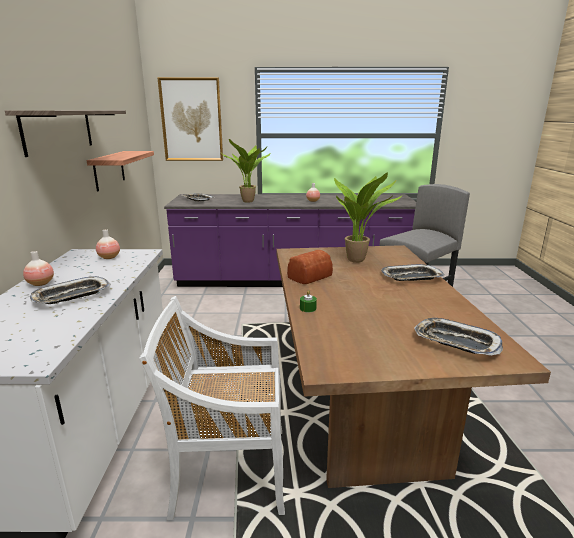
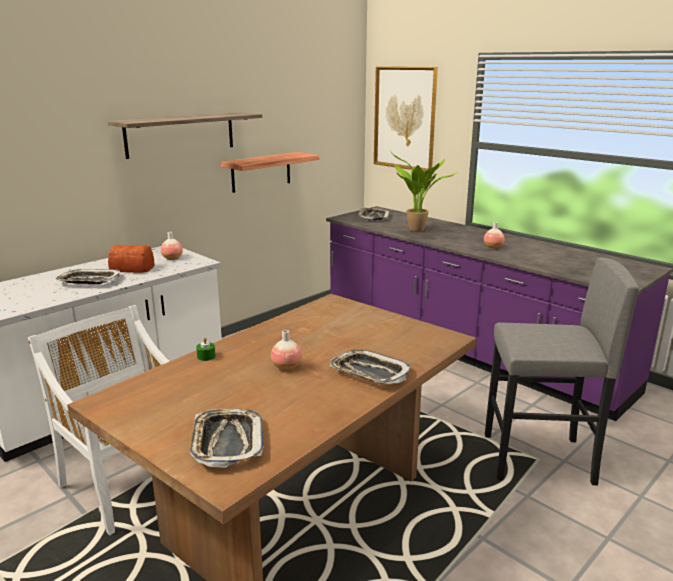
camera: 45 degrees right, 0 degrees up
(41, 283) = (96, 266): vase -> vase (286, 367)
(308, 276) = (281, 330): bread -> bread (131, 268)
(359, 260) = (371, 334): potted plant -> none

